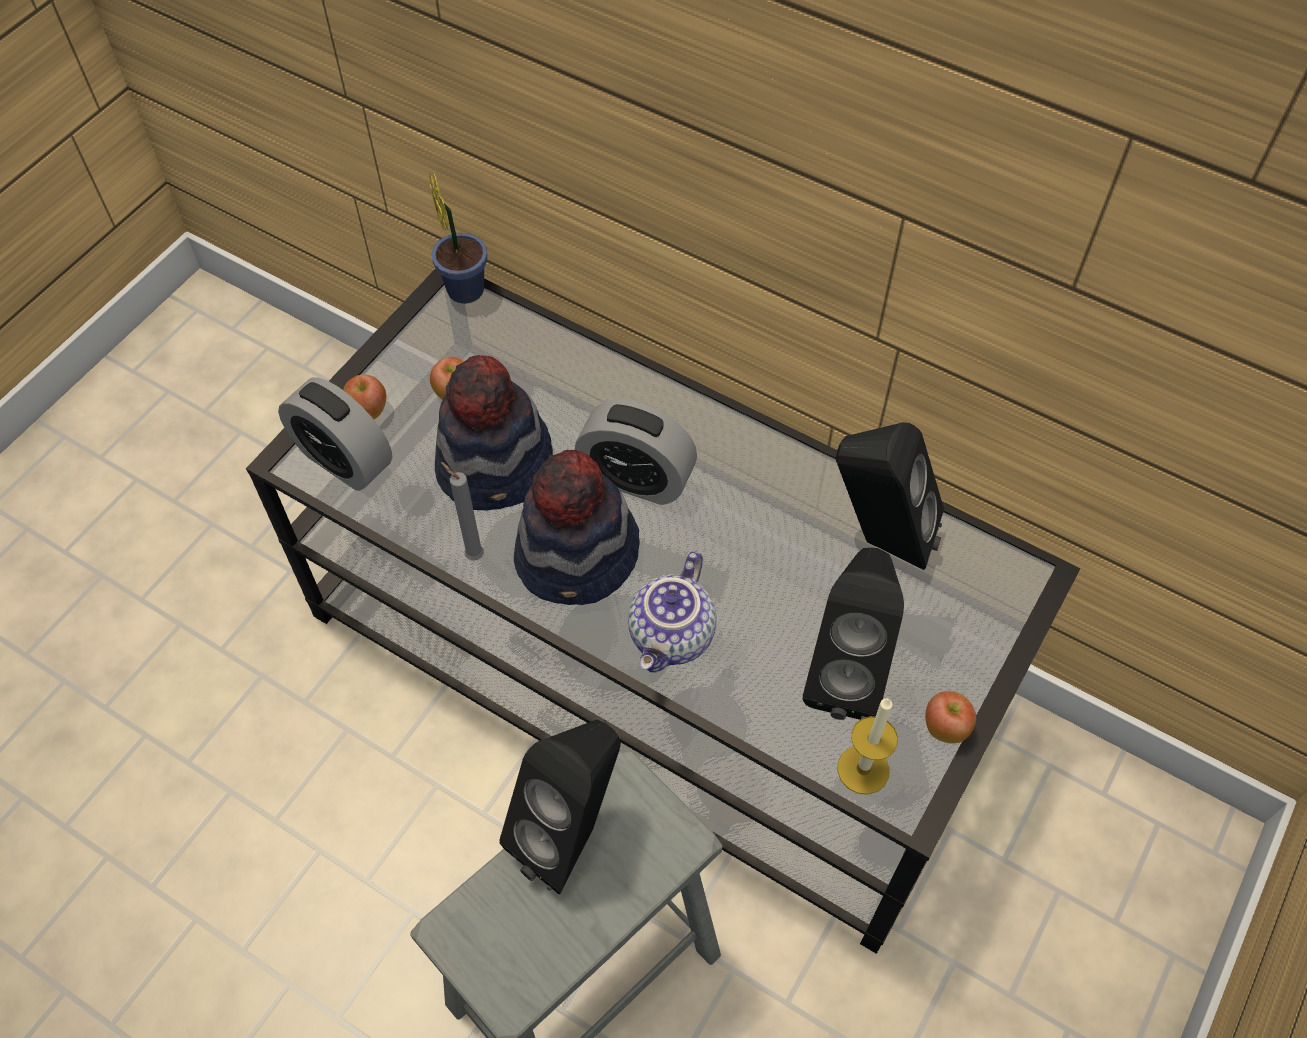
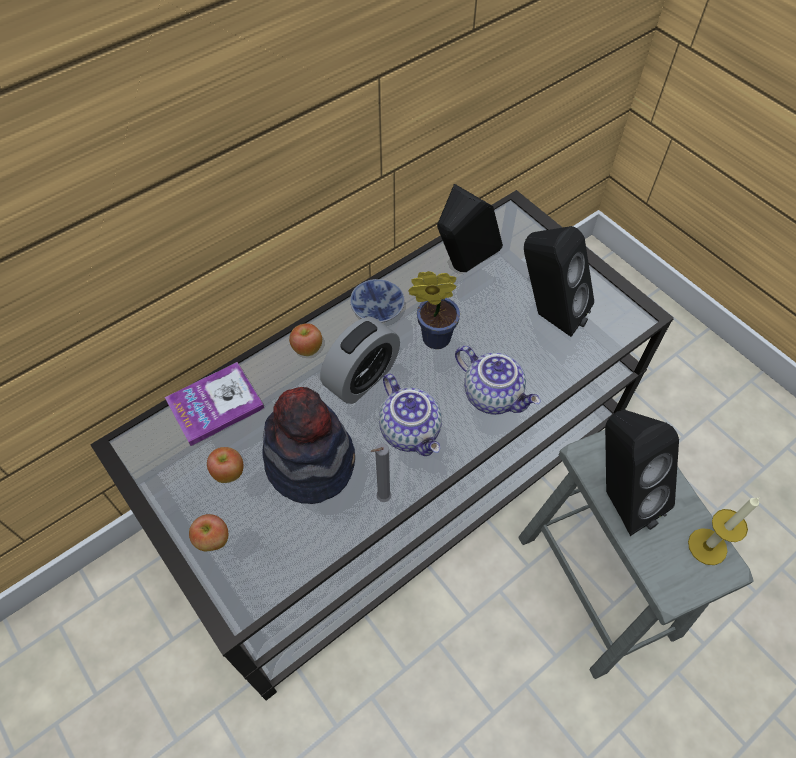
camera: 70 degrees left, 0 degrees up
(344, 460) = (252, 571): alarm clock -> none
(464, 286) = (128, 437): potted plant -> potted plant (432, 338)
(536, 346) = (215, 404): none -> book
(579, 557) = (411, 431): hat -> teapot
(752, 456) = (375, 308): none -> bowl
(863, 769) = (613, 328): candle -> candle (707, 546)
(945, 727) = (597, 282): apple -> apple (307, 349)

